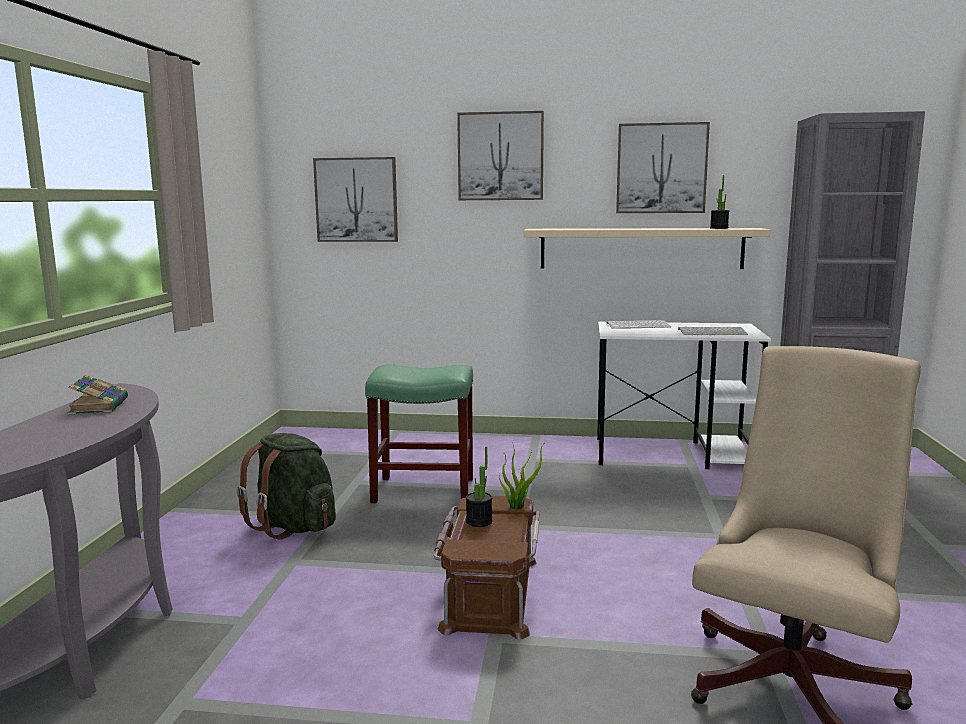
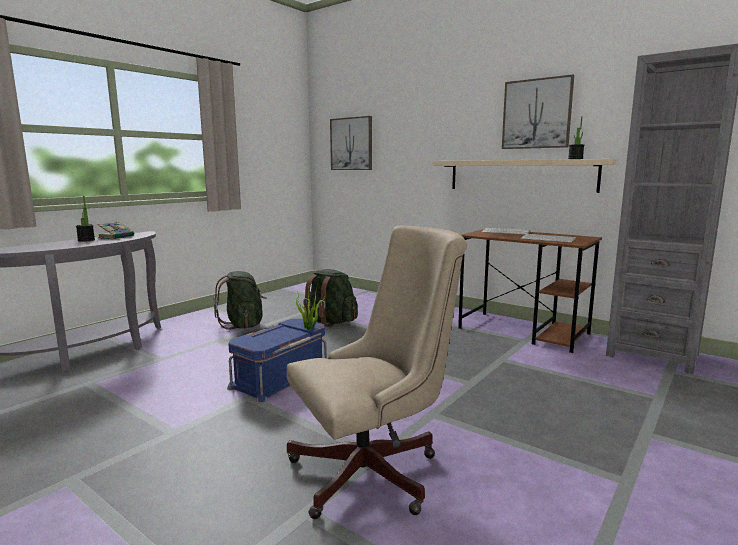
camera: 30 degrees right, 0 degrees up
(422, 491) = (330, 322): green stool -> green backpack
(479, 521) = (277, 330): potted plant -> potted plant (86, 240)
(488, 593) = (280, 376): brown storage box -> blue storage box
(500, 156) = (430, 111): picture -> none
(674, 454) = (524, 331): white desk -> brown desk

